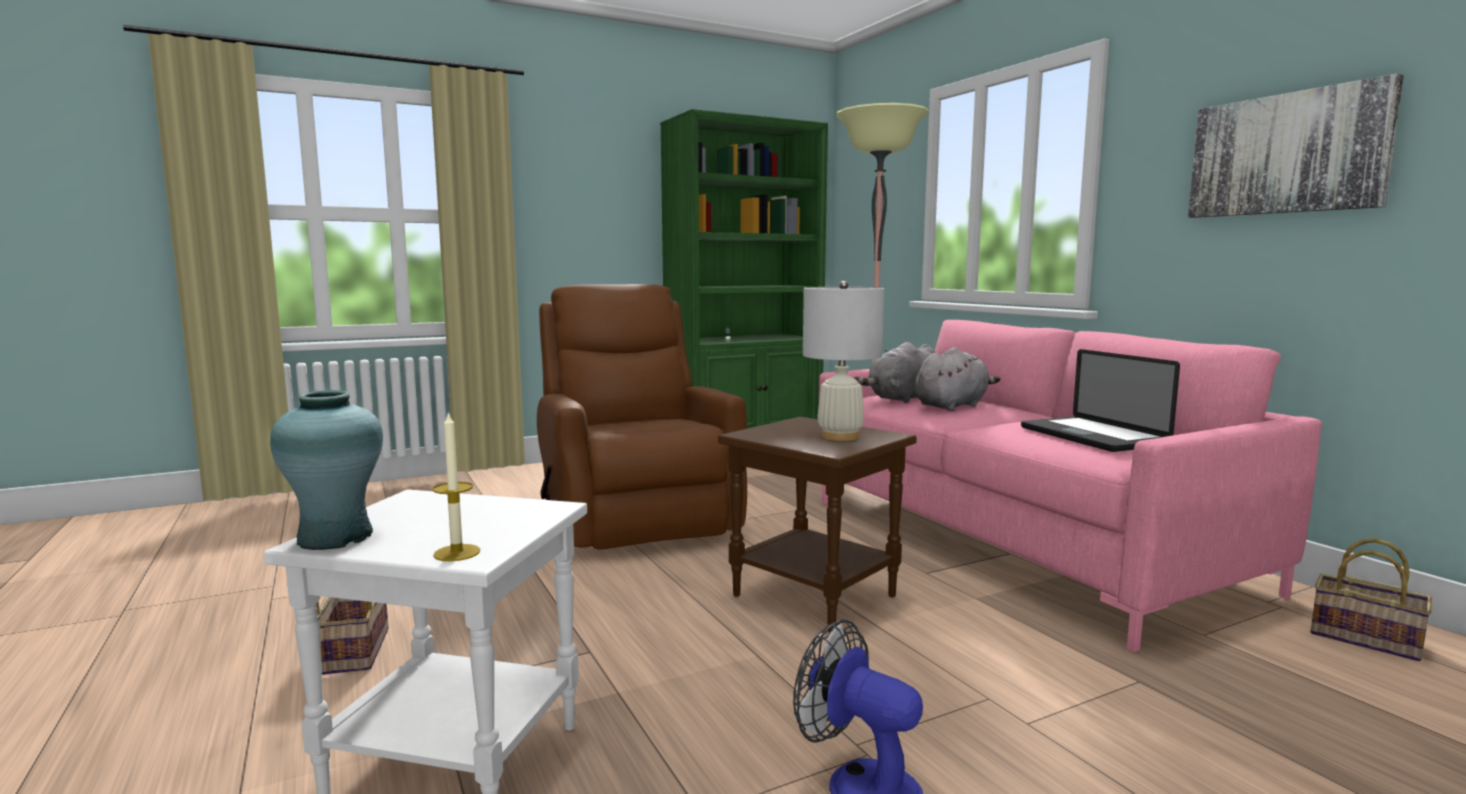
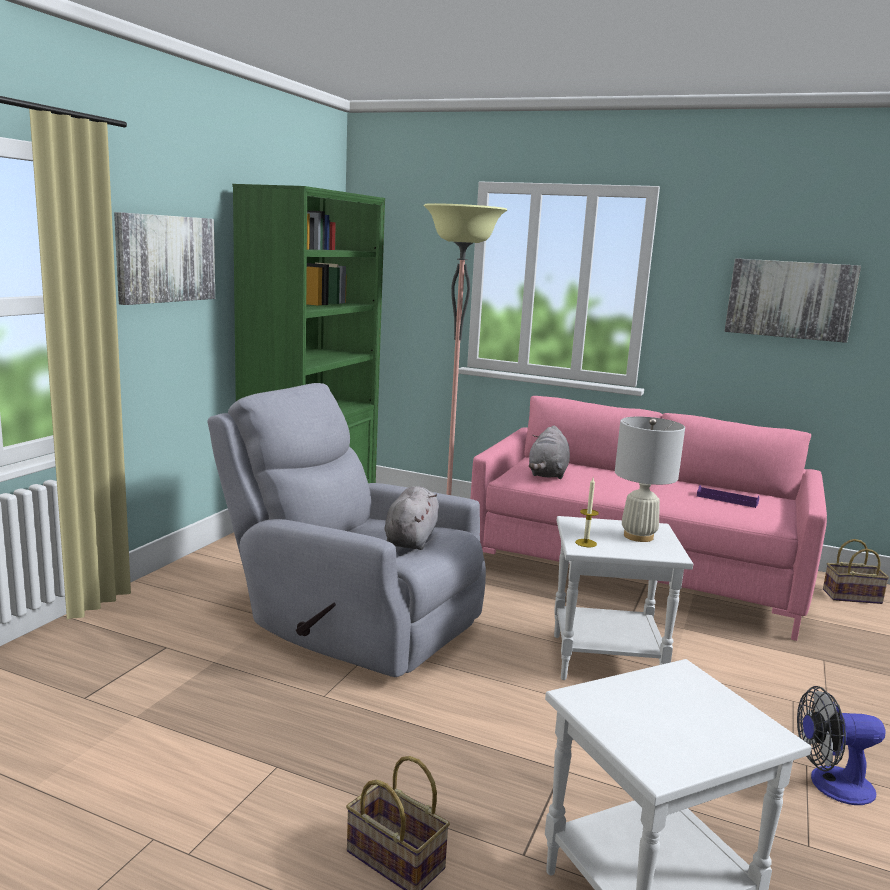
camera: 40 degrees left, 5 degrees up
(336, 537) = (659, 760): turquoise vase -> none
(457, 553) = (756, 737): candle -> candle (586, 543)
(583, 187) = (165, 258): none -> picture
(635, 514) = (351, 622): brown armchair -> grey armchair
(817, 595) = (607, 659): brown side table -> white side table
(952, 406) = (594, 478): grey plush toy -> grey plush toy (411, 539)
(1092, 436) = (727, 499): laptop -> purple tray

